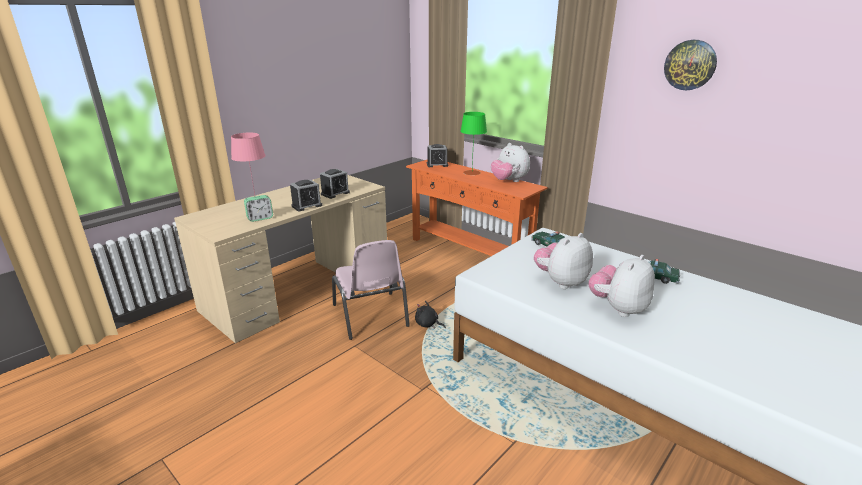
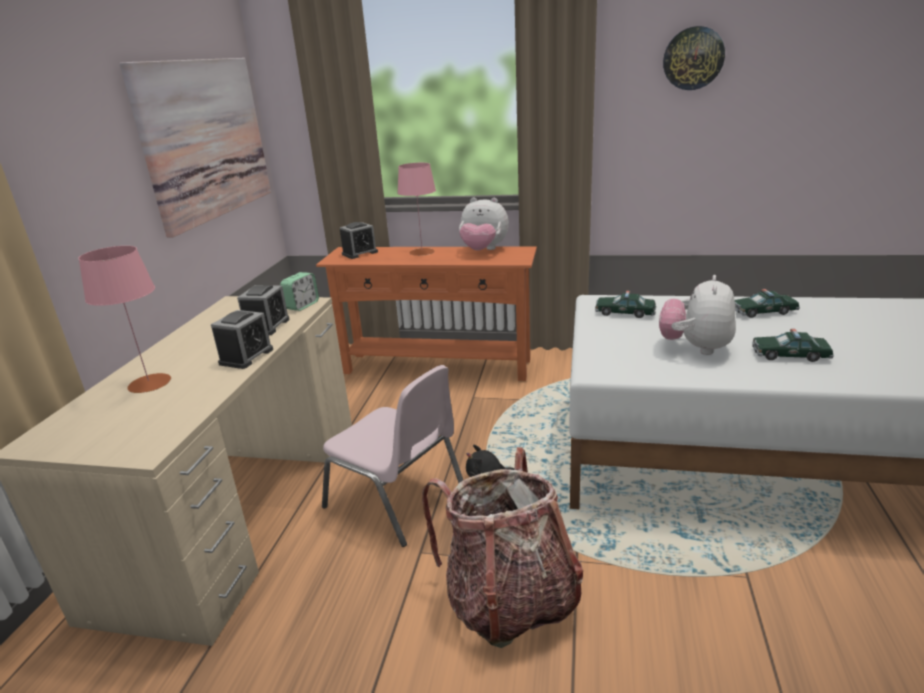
camera: 30 degrees left, 0 degrees up
(260, 218) = (188, 400): alarm clock -> alarm clock (302, 305)
(359, 79) = (206, 140): none -> picture
(371, 387) = (509, 600): none -> backpack
(472, 172) = (422, 252): green table lamp -> pink table lamp
(618, 308) = (790, 355): plush toy -> toy car

